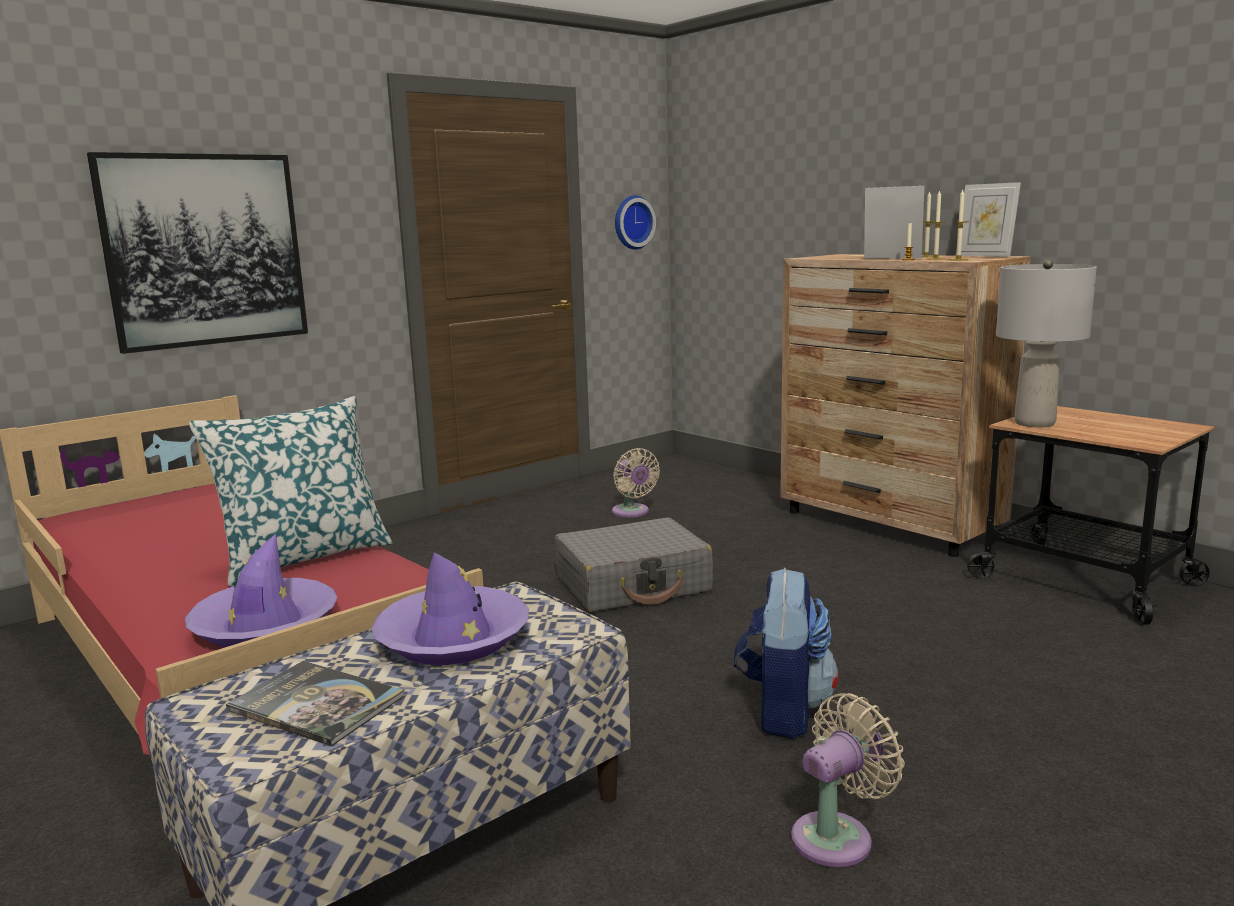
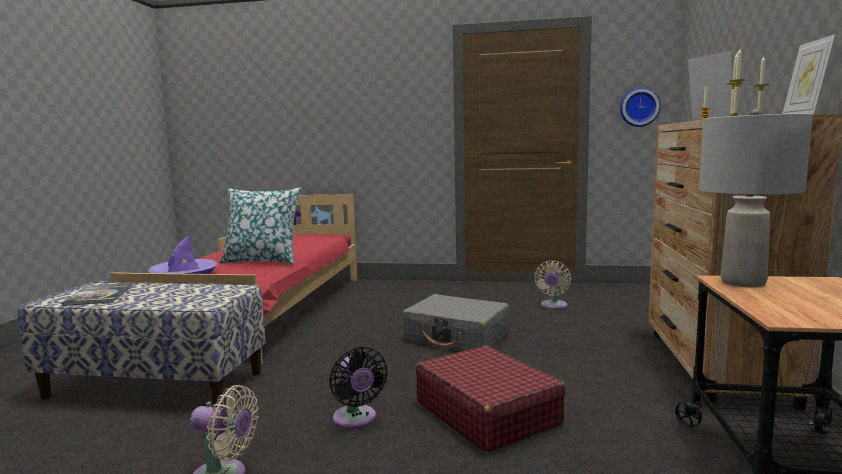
camera: 50 degrees right, 5 degrees down
(205, 250) = (348, 122): picture -> none
(453, 638) = (178, 293): purple hat -> none
(783, 711) = (356, 420): backpack -> black fan
(857, 640) = (486, 413): none -> red suitcase

